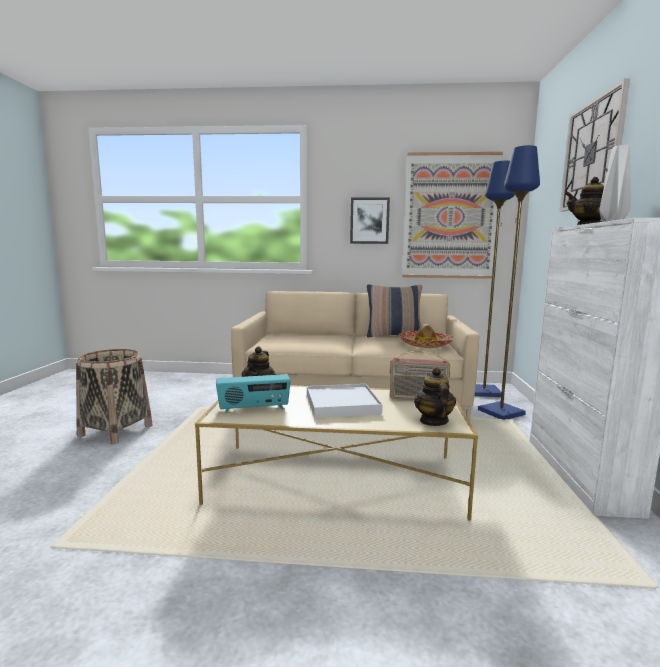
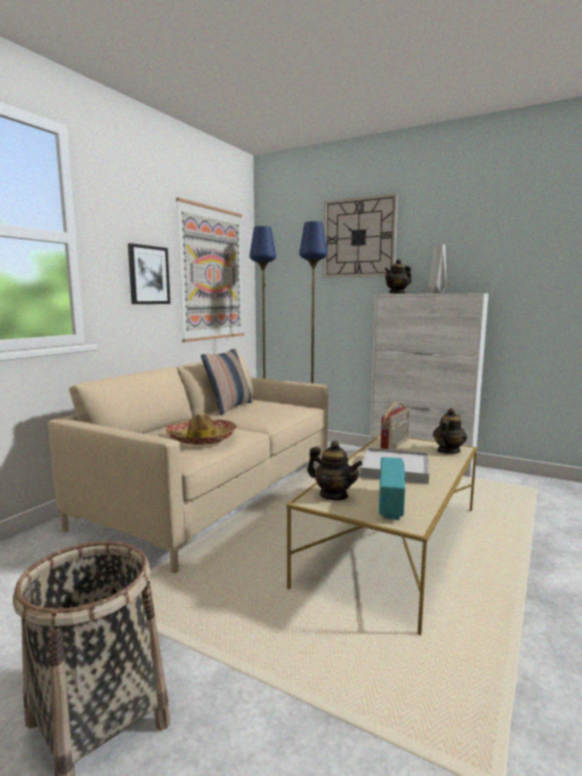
camera: 65 degrees left, 0 degrees up
(425, 345) = (282, 406): hat -> hat (202, 439)
(433, 421) = (448, 451): teapot -> teapot turned 105 degrees clockwise

